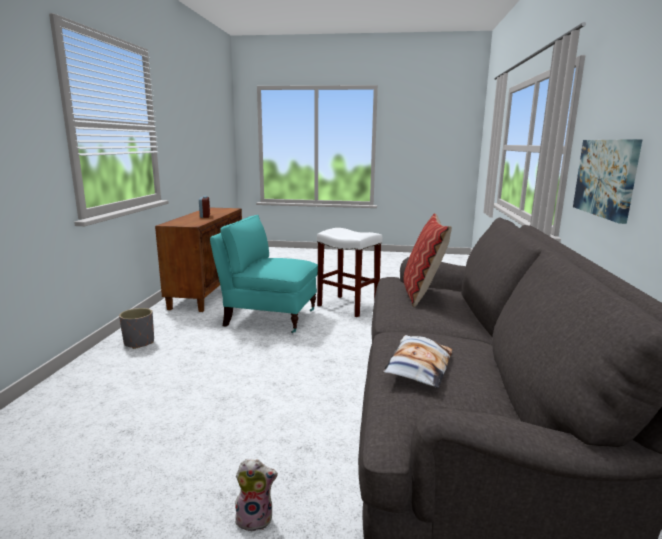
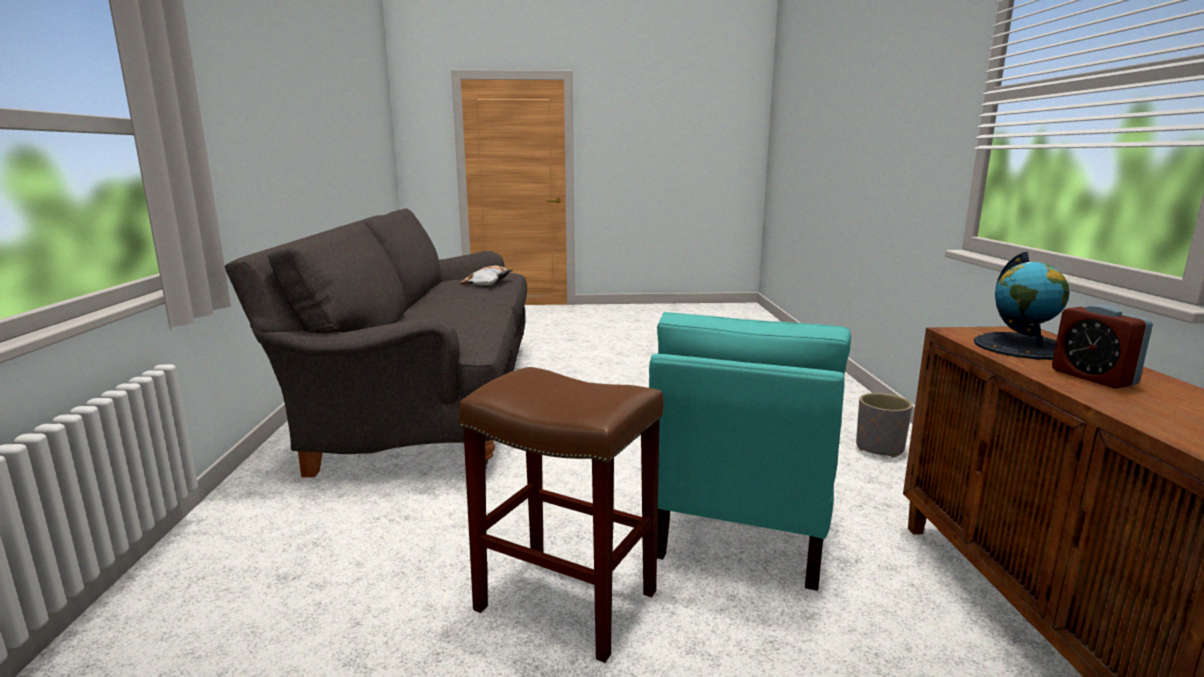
camera: 170 degrees right, 0 degrees up
(192, 221) = (1021, 347): none -> globe
(255, 518) = (588, 358): plush toy -> none
(268, 317) = (742, 527): turquoise armchair -> turquoise armchair turned 105 degrees clockwise
(348, 306) = (563, 600): white stool -> brown stool
(422, 294) = (448, 319): pillow -> none
(606, 178) = (235, 164): picture -> none

